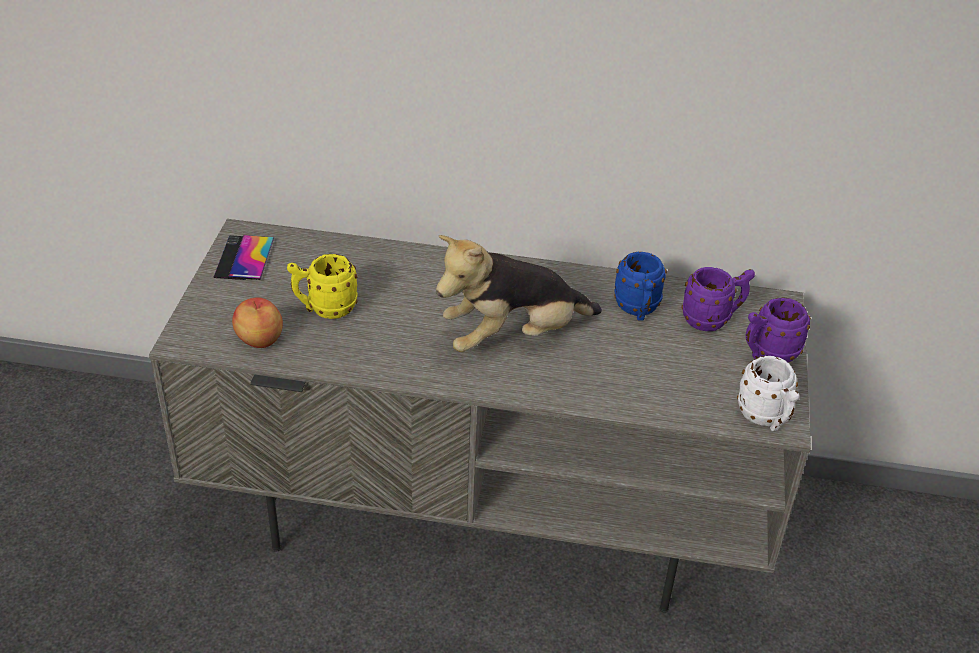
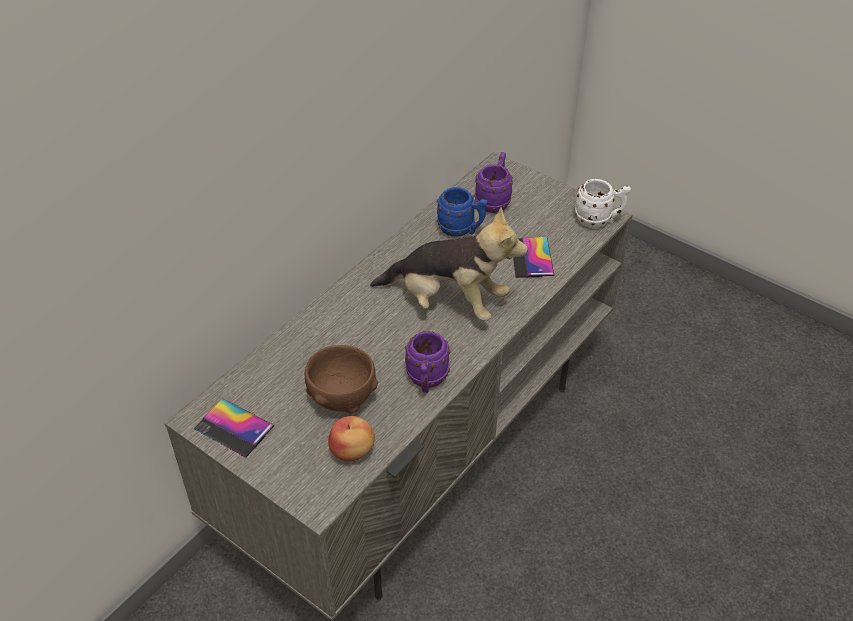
camera: 60 degrees left, 5 degrees up
(324, 309) = (341, 396): yellow mug -> brown bowl
(513, 337) = (448, 302): plush toy -> plush toy turned 75 degrees counterclockwise
(642, 379) = (531, 257): none -> phone
(768, 354) = (542, 193): purple mug -> purple mug (426, 381)

